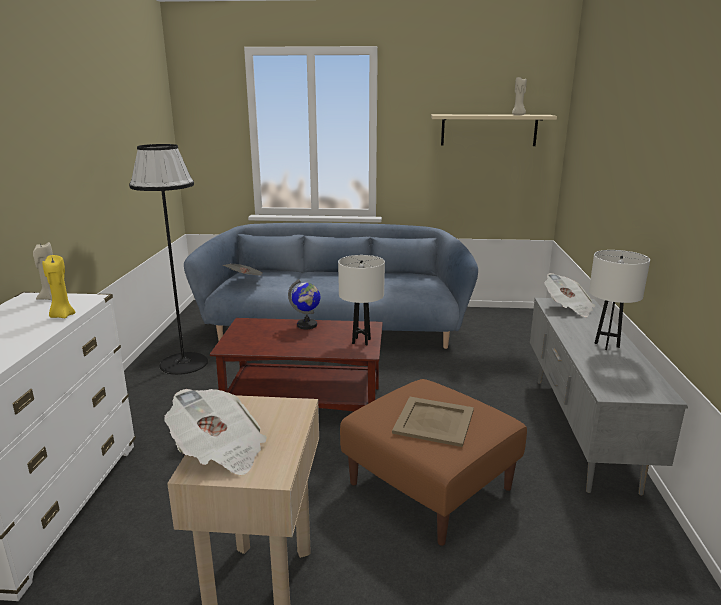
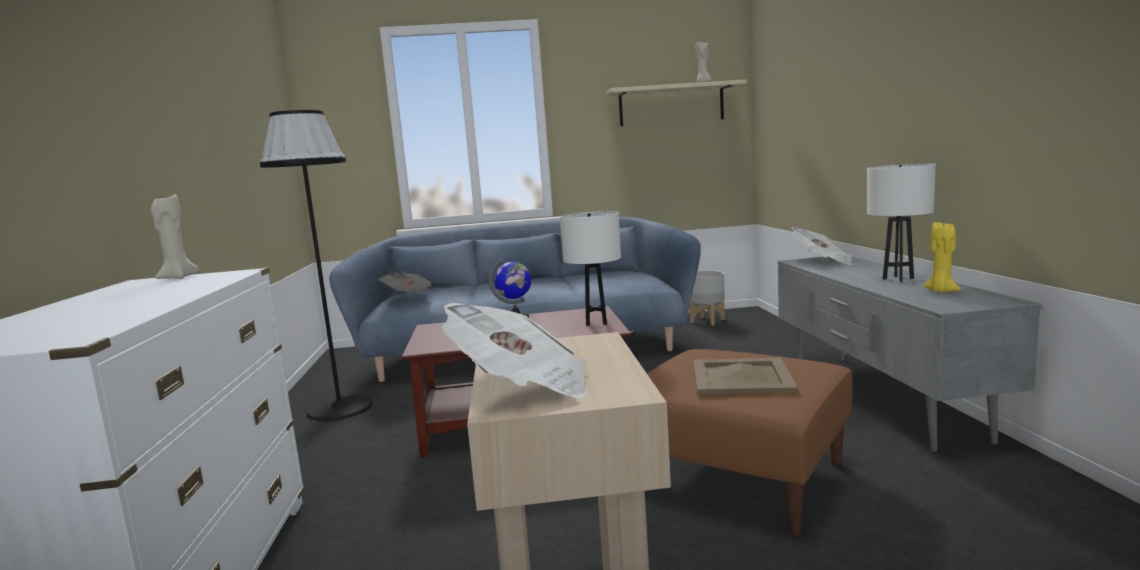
camera: 10 degrees left, 10 degrees down
(62, 316) = (206, 284): yellow candle -> yellow candle (941, 291)
(493, 319) = (707, 321): none -> grey planter

